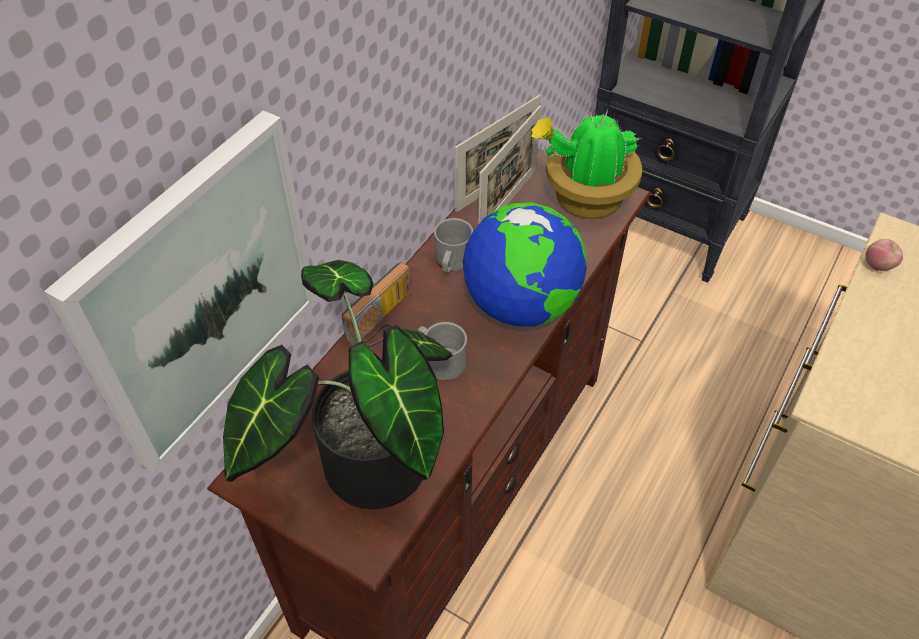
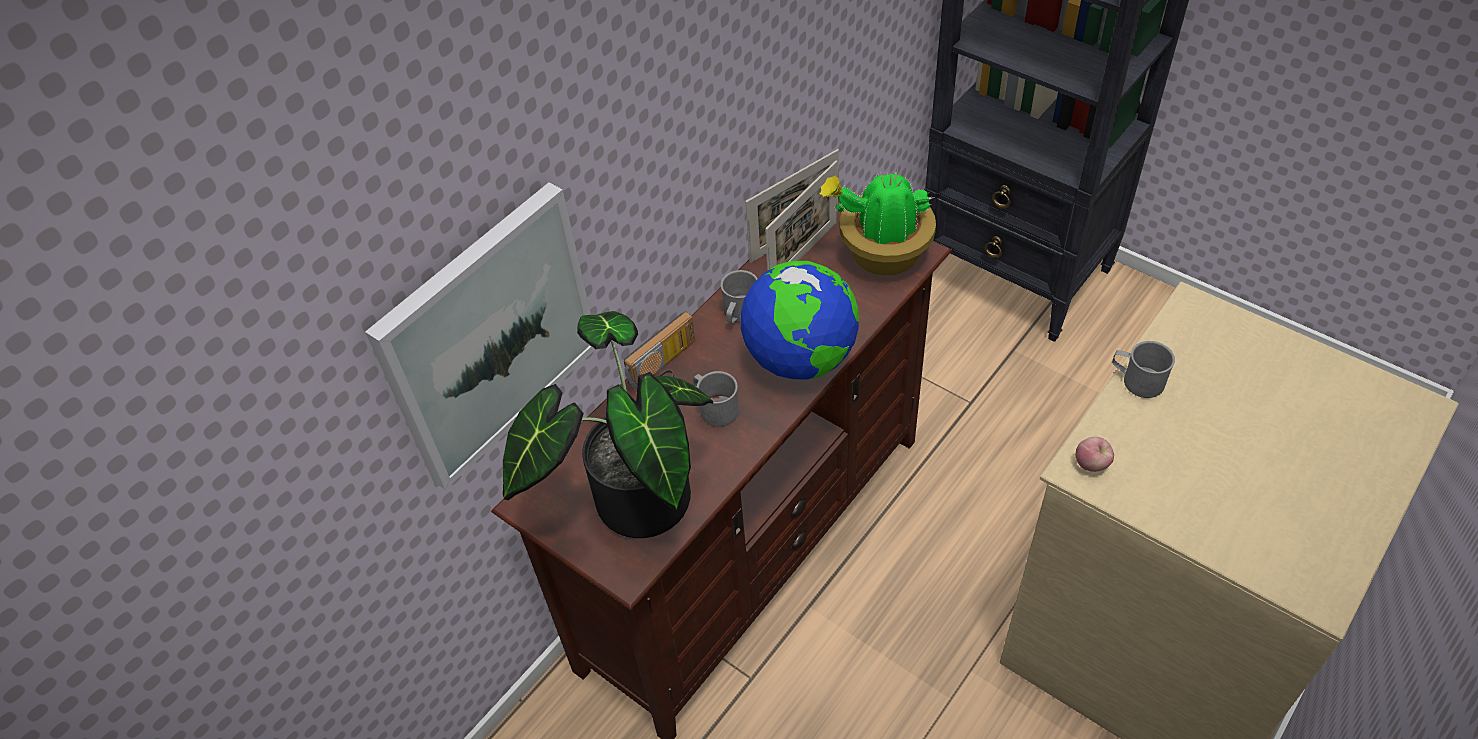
camera: 10 degrees right, 0 degrees up
(864, 310) = (1136, 380): none -> grey mug
(878, 266) = (1163, 336): apple -> apple (1091, 464)

